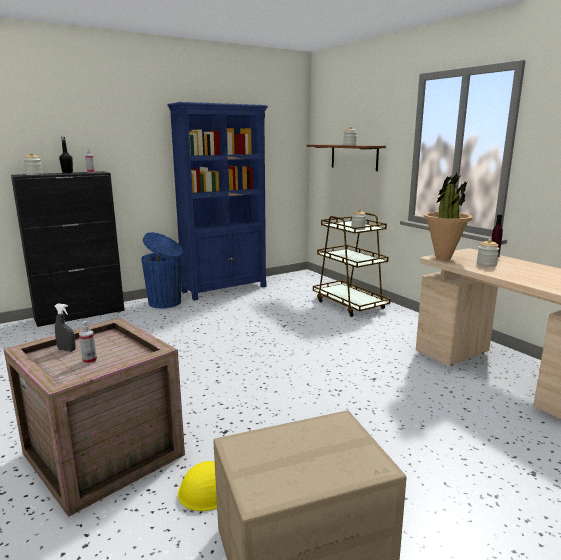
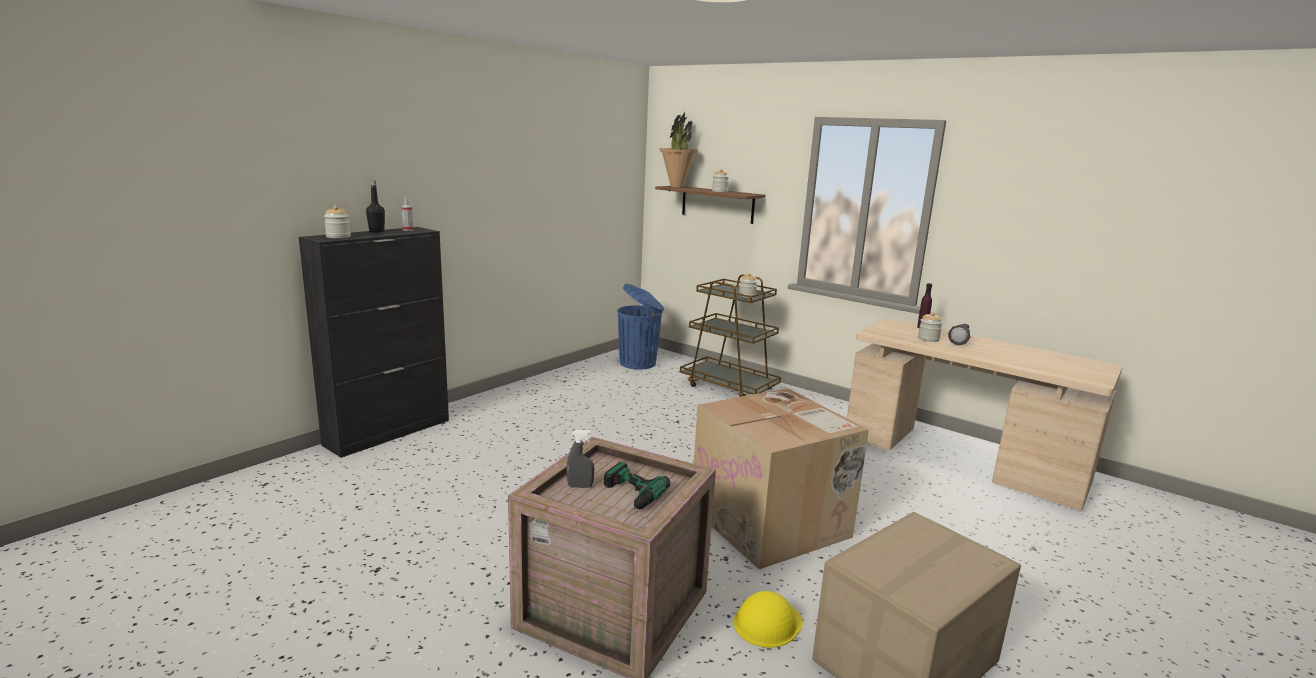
camera: 20 degrees left, 0 degrees up
(89, 361) = (627, 496): spray bottle -> power drill
(166, 303) = (497, 404): blue trash can -> blue trash can (639, 363)
(225, 289) = (559, 378): blue bookcase -> none
(290, 410) = (772, 522): none -> cardboard box
(443, 258) = (879, 332): potted plant -> potted plant (676, 186)
(519, 267) = (960, 341): none -> flashlight

